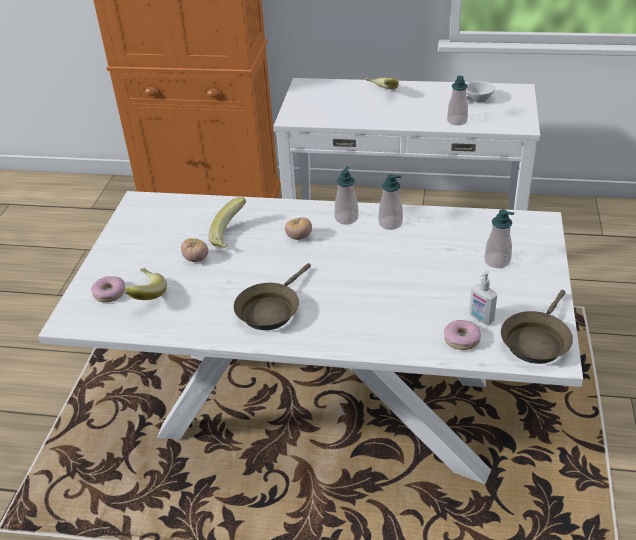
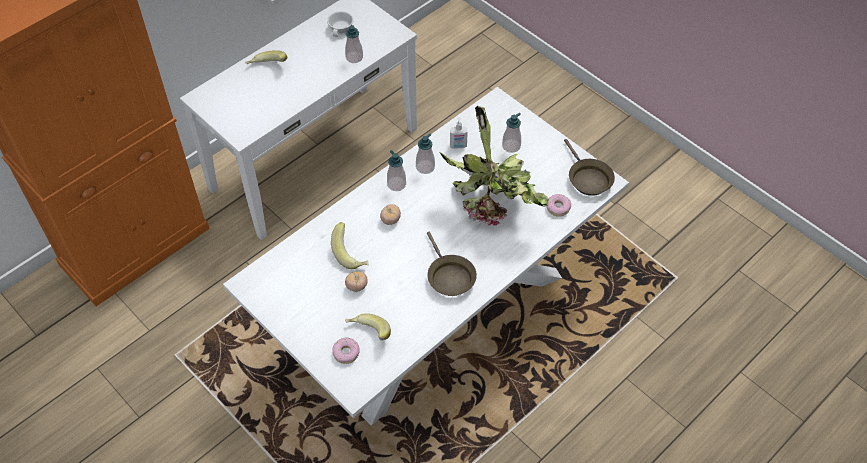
camera: 55 degrees left, 15 degrees up
(402, 292) = (495, 205): none -> potted plant
(480, 318) = (550, 188): soap dispenser -> soap dispenser (458, 146)

